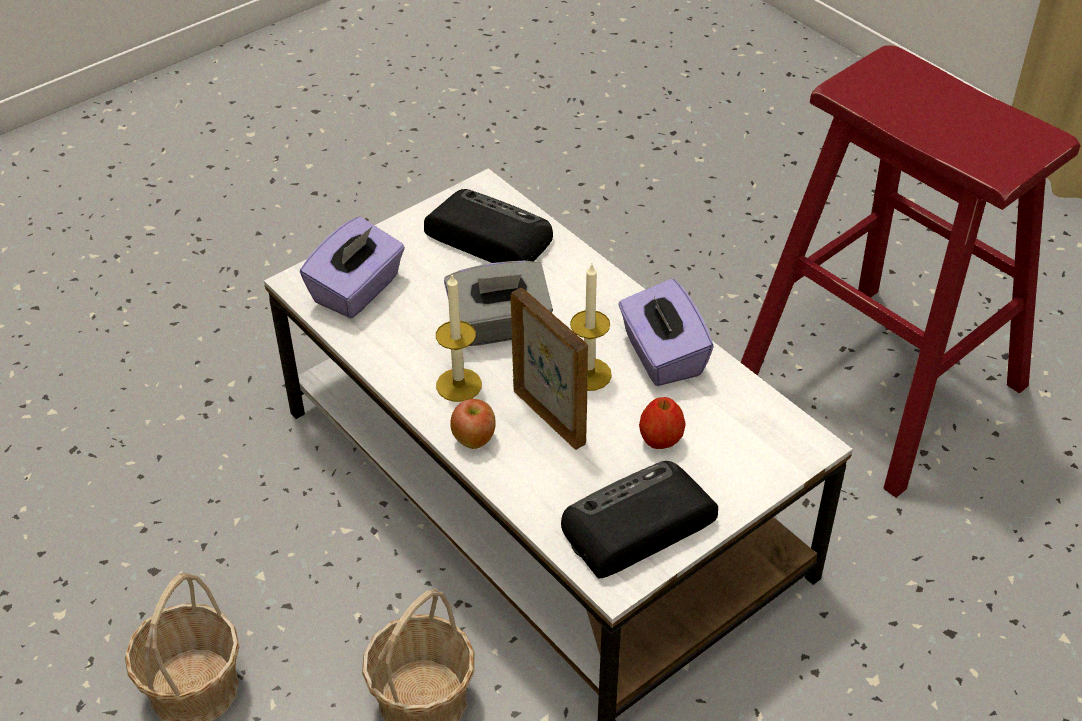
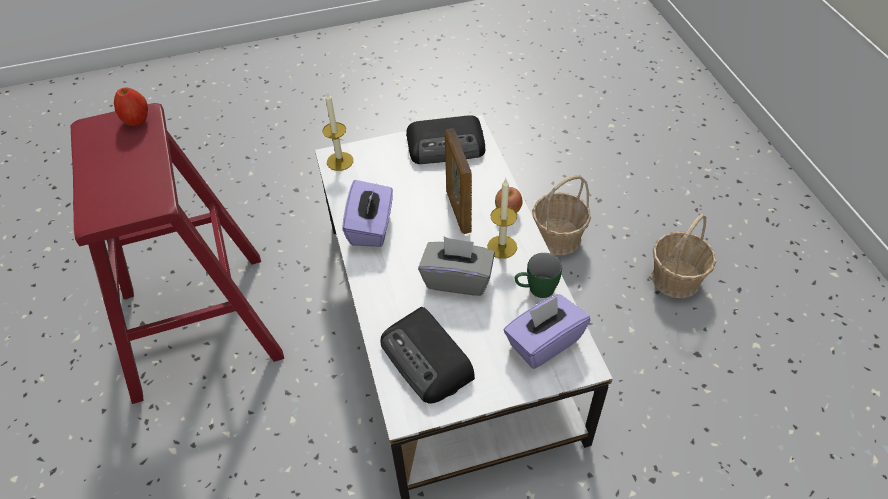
camera: 155 degrees left, 5 degrees up
(389, 344) = (535, 290): none -> green mug
(588, 374) = (421, 229): candle -> candle (340, 161)
(660, 441) = (407, 180): apple -> apple (137, 120)

